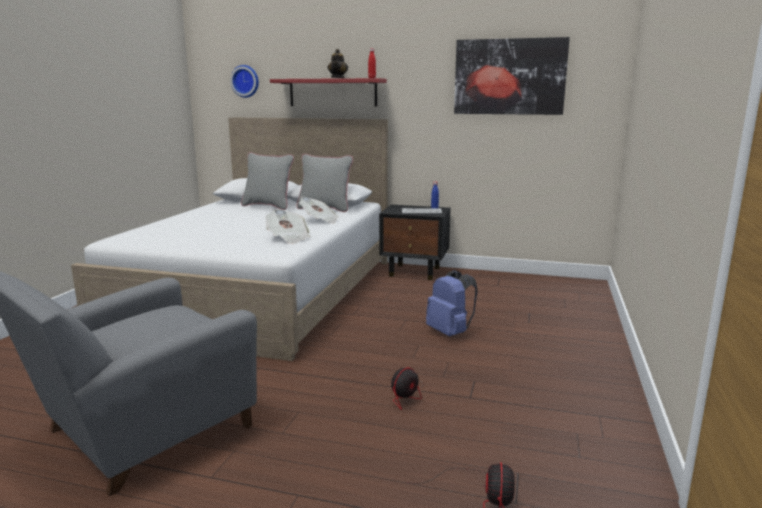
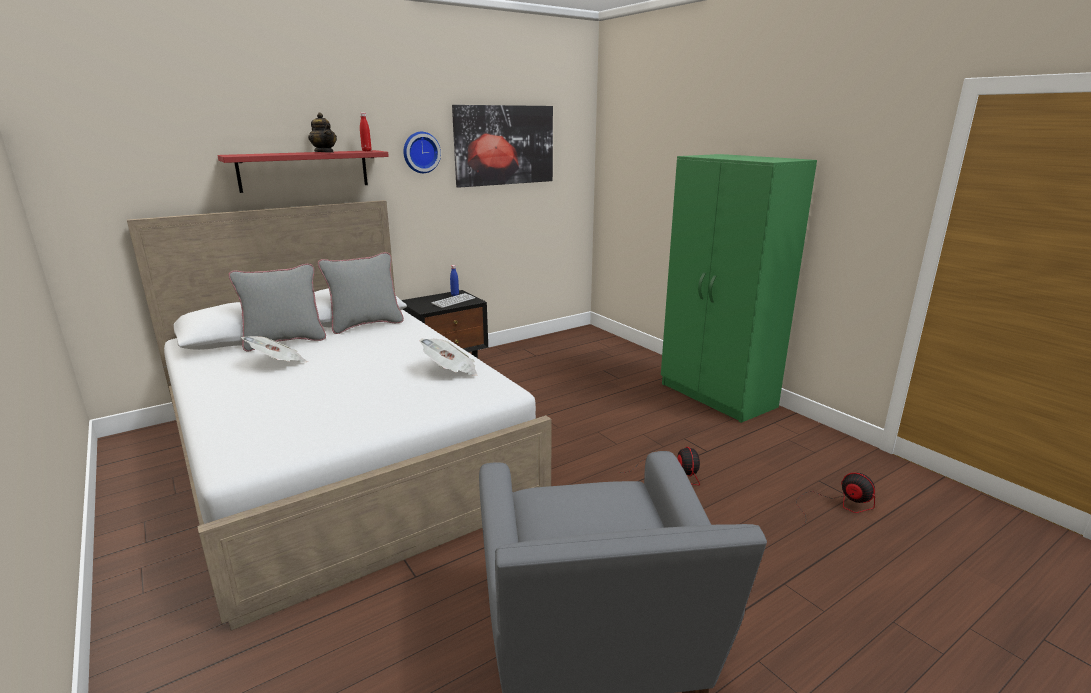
camera: 50 degrees left, 5 degrees up
(245, 81) = (148, 159): wall clock -> wall clock (420, 152)
(319, 221) = (411, 340): newspaper -> newspaper (278, 363)
(450, 332) = (594, 410): blue backpack -> none
(593, 371) = (717, 396): none -> green wardrobe

